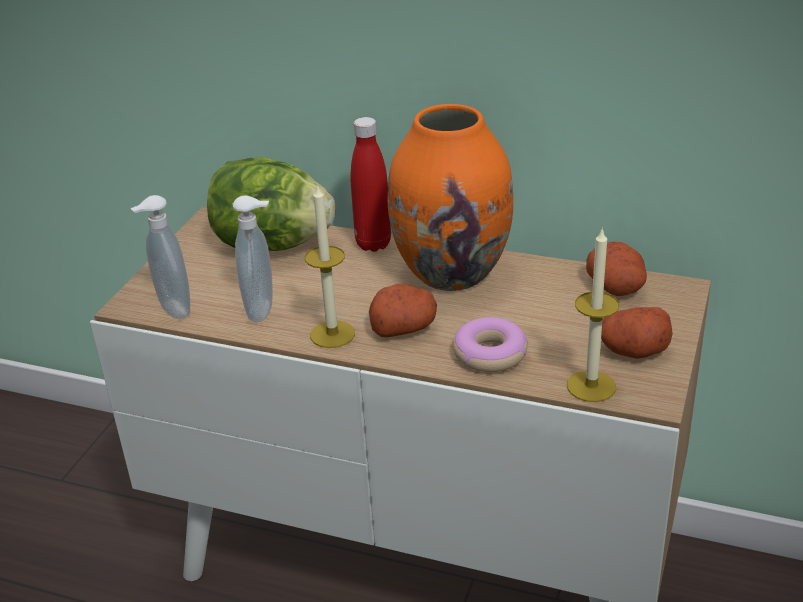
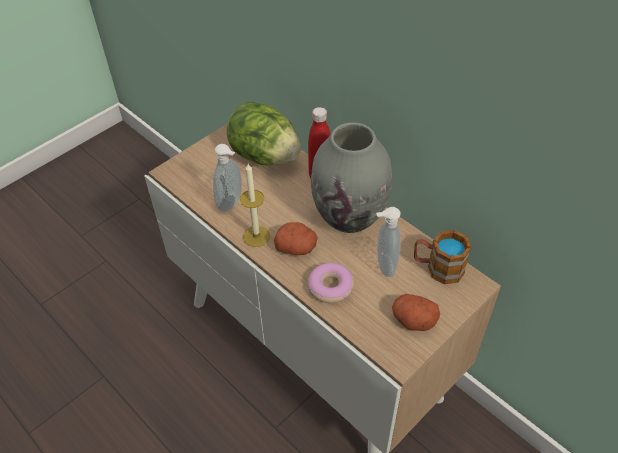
camera: 25 degrees right, 15 degrees up
(172, 310) = (186, 184): soap dispenser -> soap dispenser (384, 265)
(452, 272) = (350, 216): orange vase -> grey vase
(591, 386) = (370, 335): candle -> none
(617, 287) = (437, 268): potato -> mug

